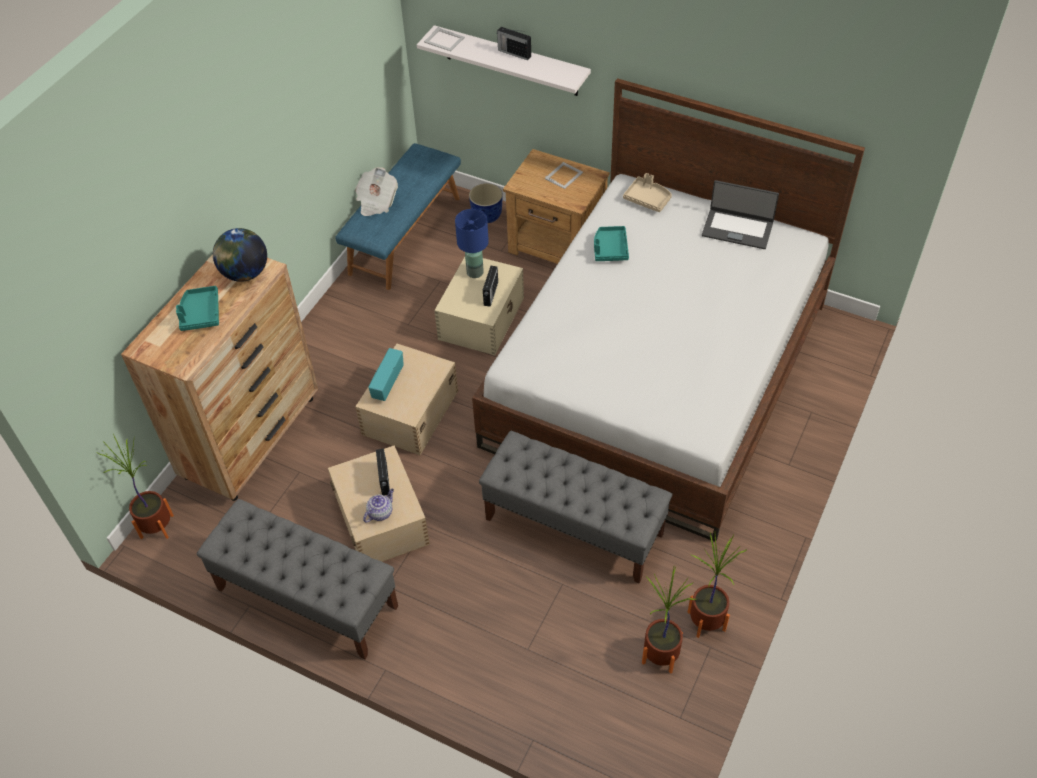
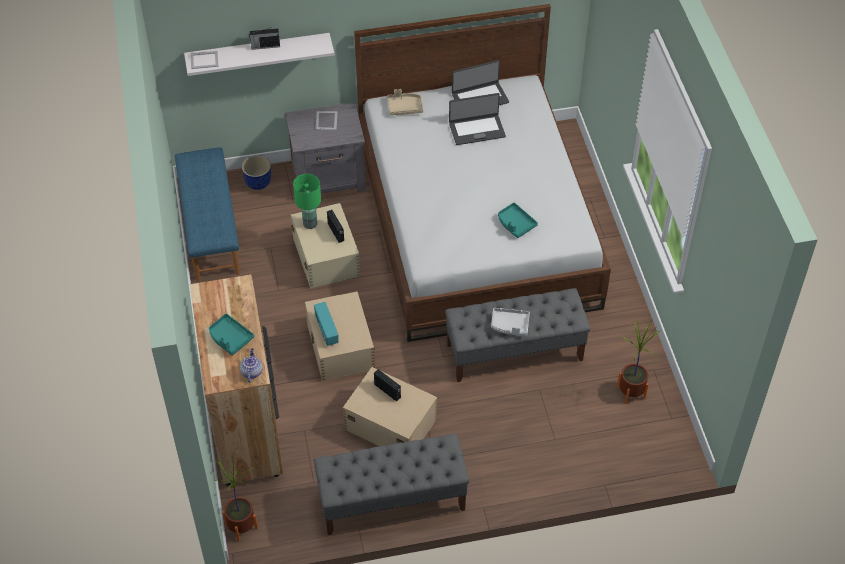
camera: 40 degrees left, 0 degrees up
(245, 273) = (230, 295): globe -> none
(376, 202) = (196, 211): newspaper -> none
(380, 512) = (406, 411): teapot -> teapot (251, 372)
(475, 273) = (310, 224): blue table lamp -> green table lamp
(557, 245) = (329, 177): brown nightstand -> grey nightstand
(557, 488) = (510, 325): none -> grey tray
(610, 249) = (413, 154): turquoise tray -> turquoise tray (515, 224)
(702, 259) = (476, 129): none -> laptop
(706, 621) = (639, 357): potted plant -> none

